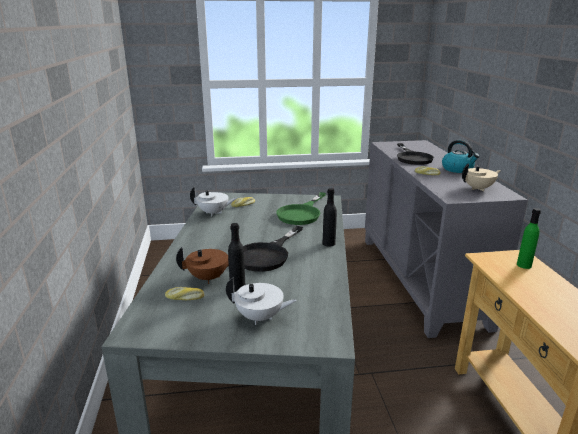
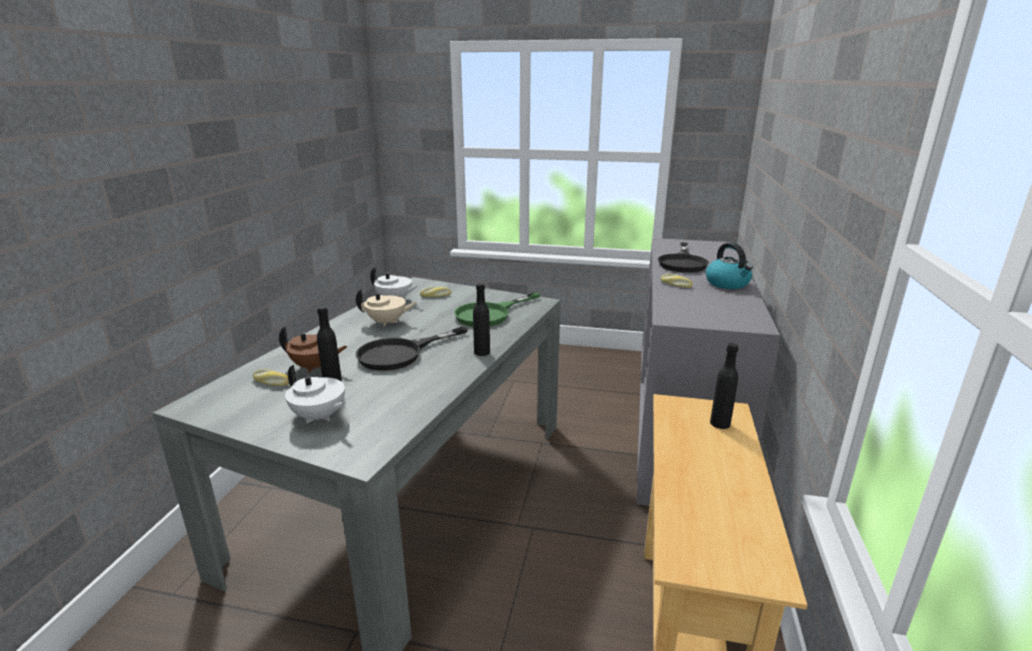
camera: 20 degrees right, 0 degrees up
(478, 188) = (724, 311): beige teapot -> beige teapot (387, 322)
(524, 265) = (720, 423): green bottle -> black bottle

